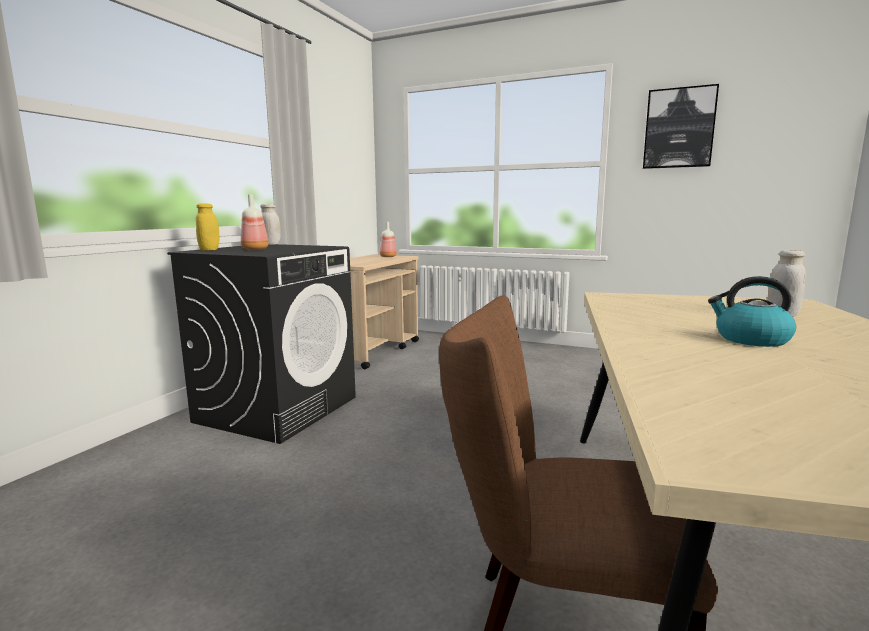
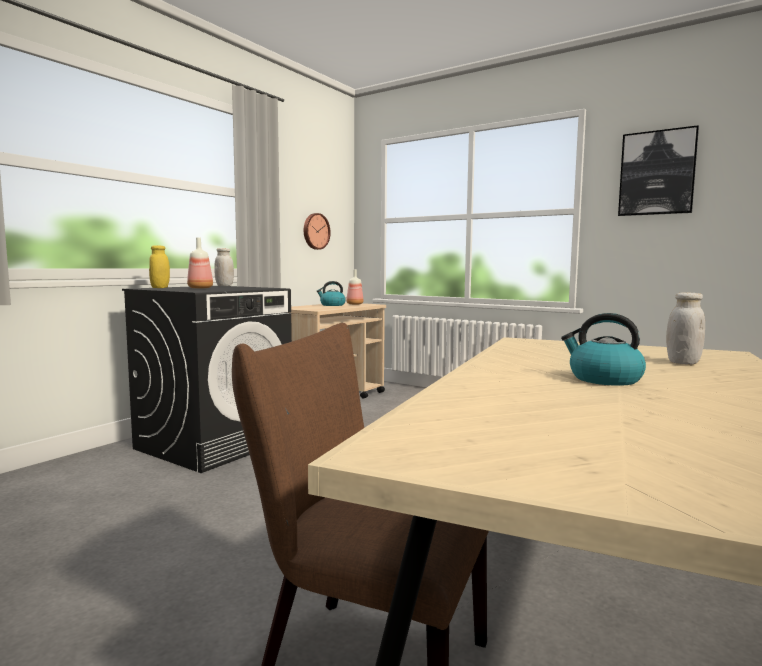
camera: 10 degrees right, 5 degrees down
(342, 183) = (315, 231): none -> wall clock
(367, 258) = (332, 305): none -> kettle

